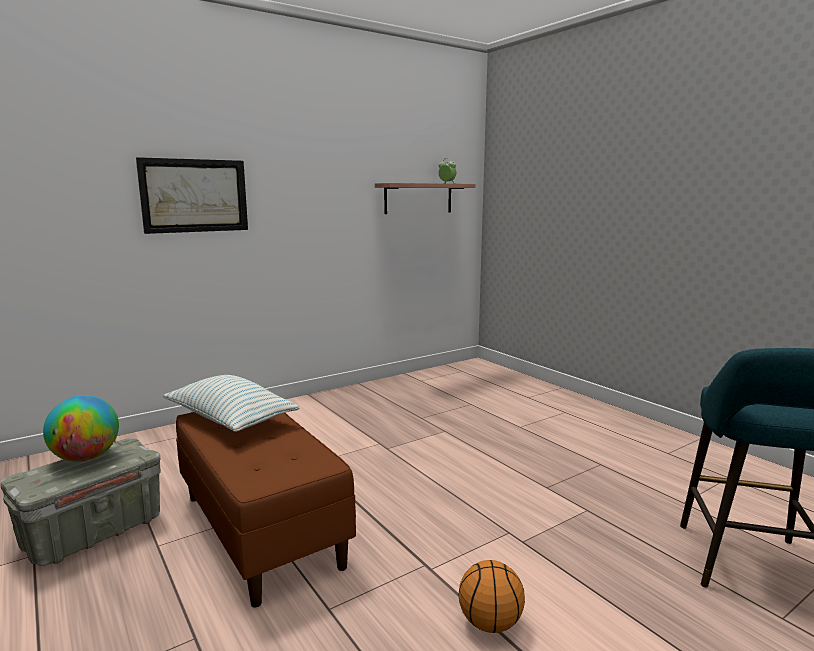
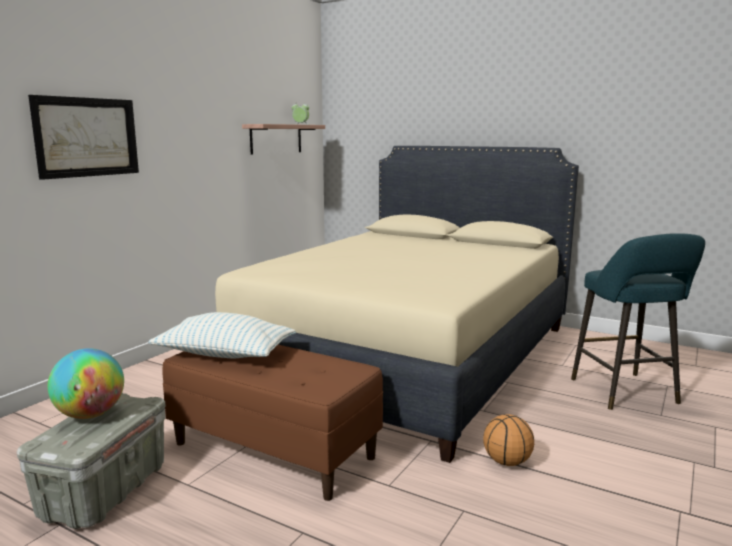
camera: 25 degrees left, 0 degrees up
(494, 449) = (407, 355): none -> beige bed

